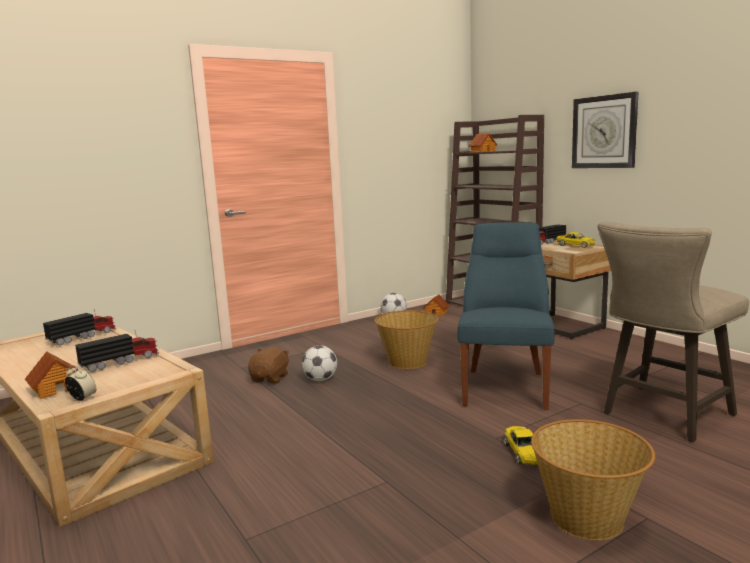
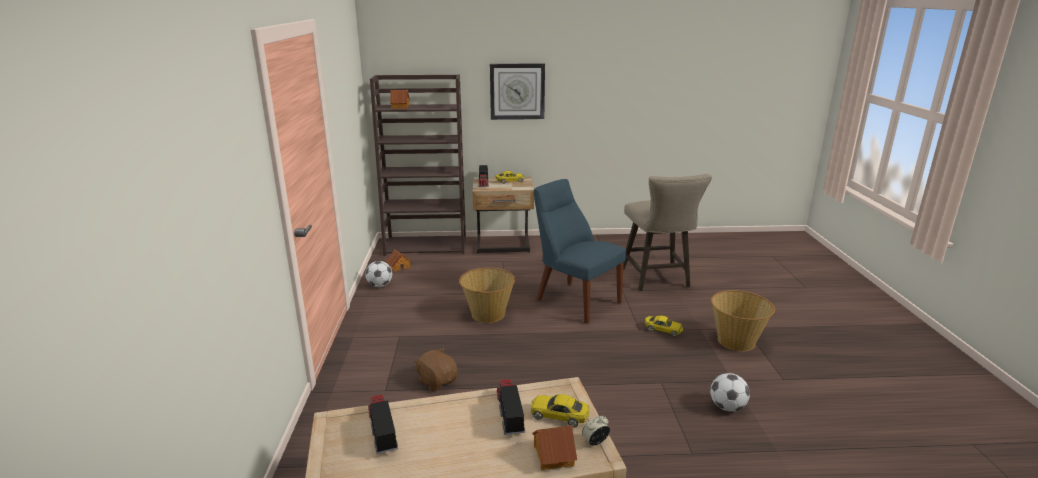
camera: 60 degrees left, 10 degrees up
(125, 377) = (559, 415): none -> yellow toy car
(320, 379) = (473, 359): football -> football (727, 407)

